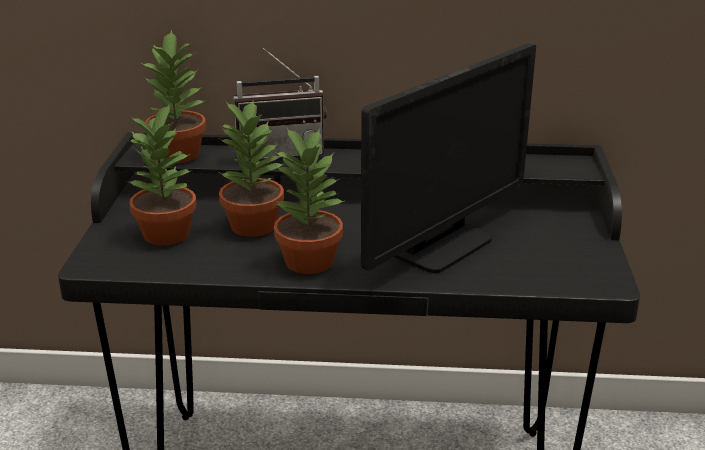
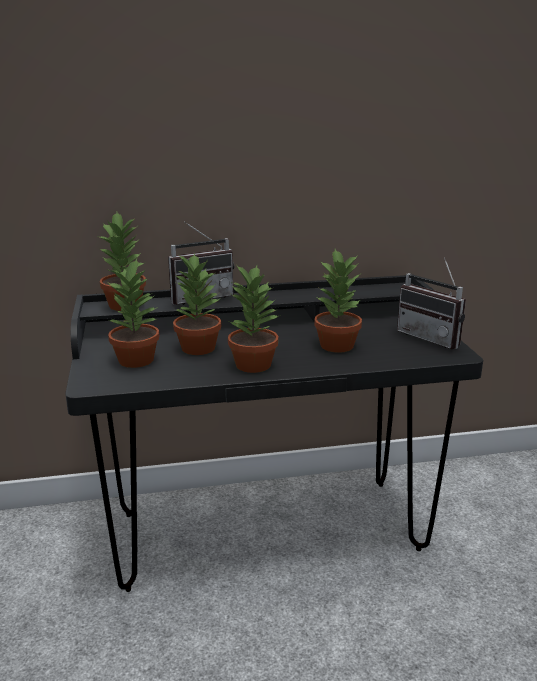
camera: 15 degrees left, 5 degrees down
(440, 245) = (337, 345): monitor -> potted plant
(586, 250) = (433, 338): none -> radio

